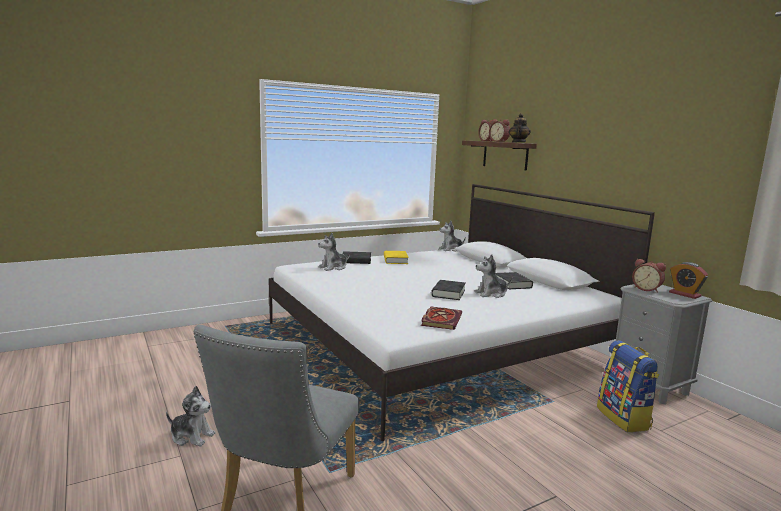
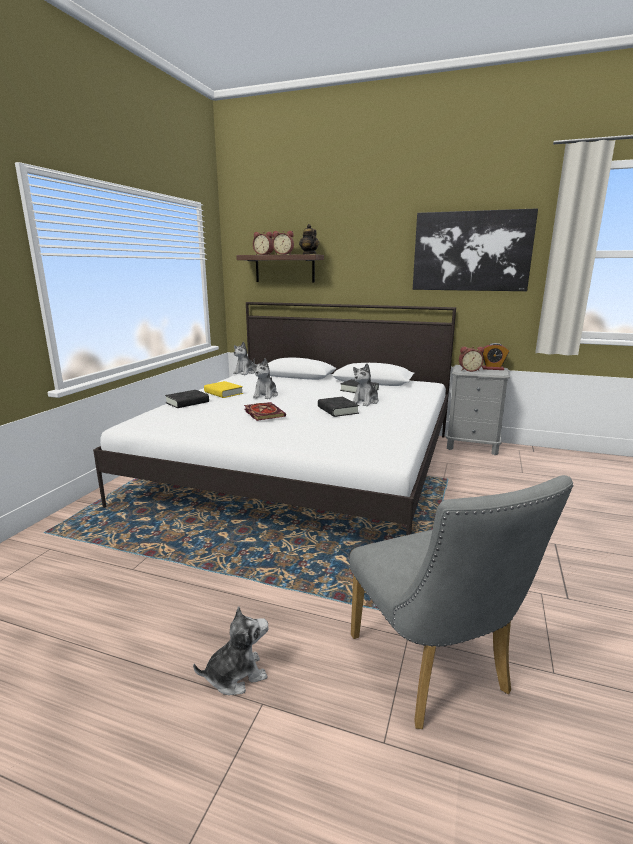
camera: 40 degrees left, 5 degrees up
(333, 267) = (183, 415): plush toy -> plush toy (265, 395)
(440, 319) = (386, 434): book -> book (263, 413)
(624, 418) = (497, 473): backpack -> none
(678, 147) = (471, 251): none -> picture

